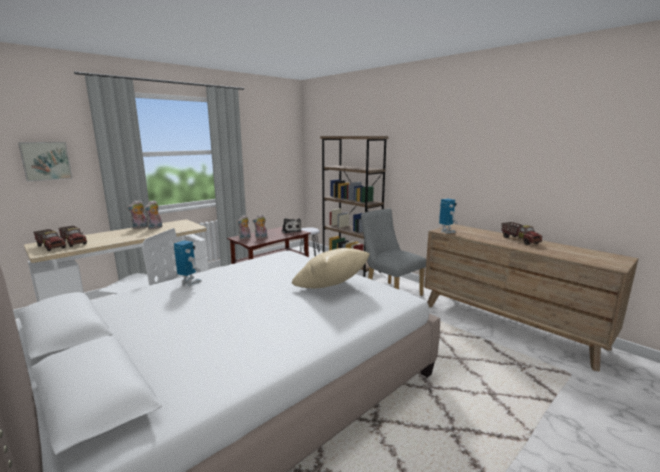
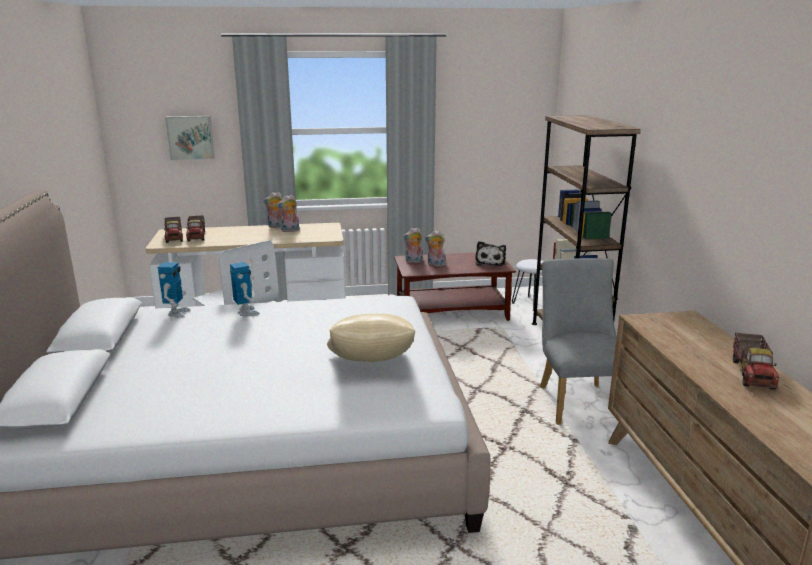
camera: 35 degrees right, 5 degrees up
(446, 232) = (646, 324): toy robot -> toy robot (177, 313)

